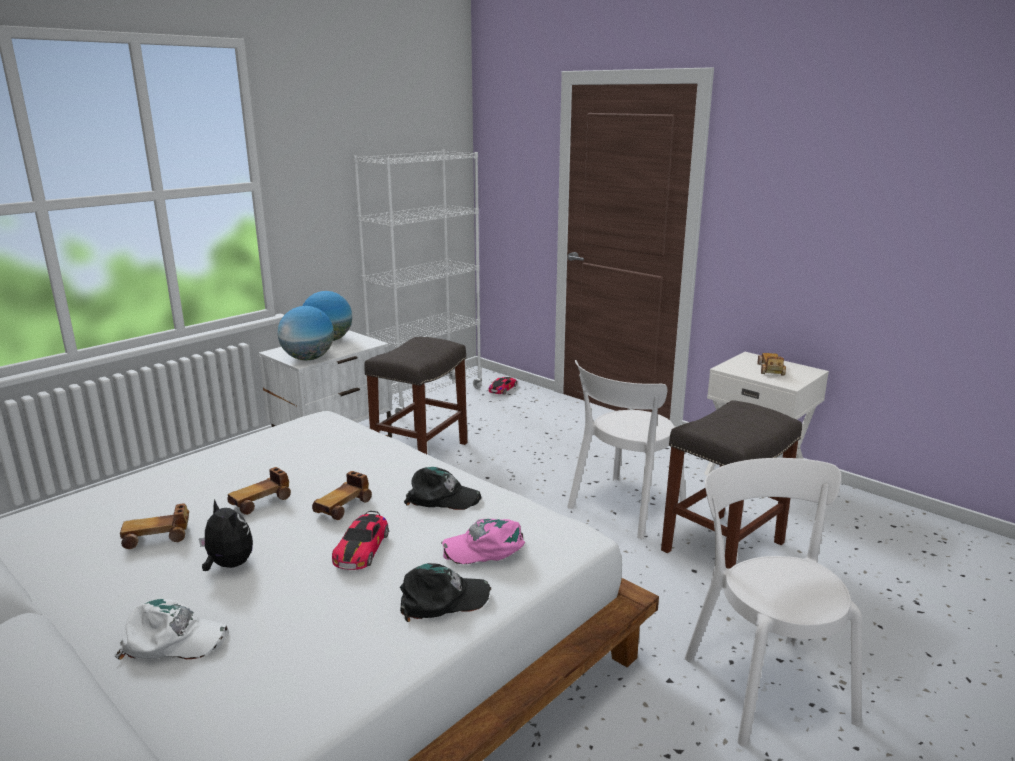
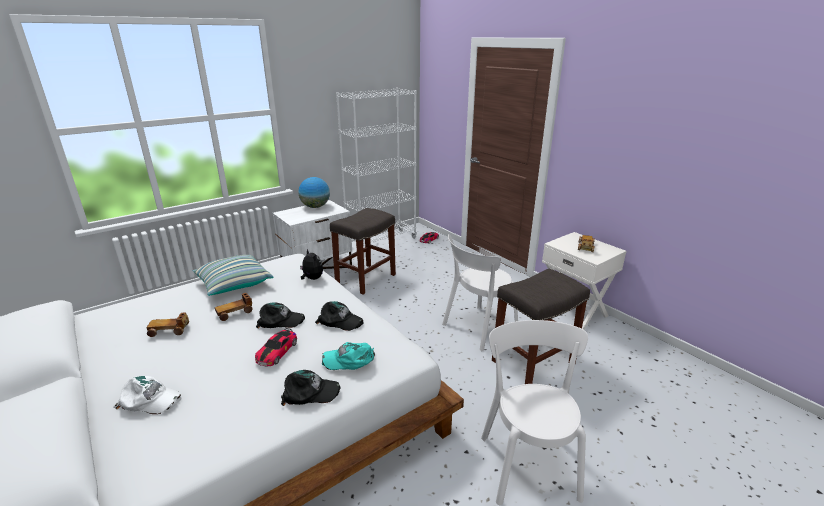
camera: 10 degrees right, 5 degrees up
(228, 565) = (199, 354): plush toy -> plush toy (312, 278)
(237, 461) = (234, 284): none -> pillow
(308, 359) = (298, 219): globe -> none
(343, 506) = (280, 320): toy car -> black cap
(485, 547) = (349, 359): pink cap -> turquoise cap

